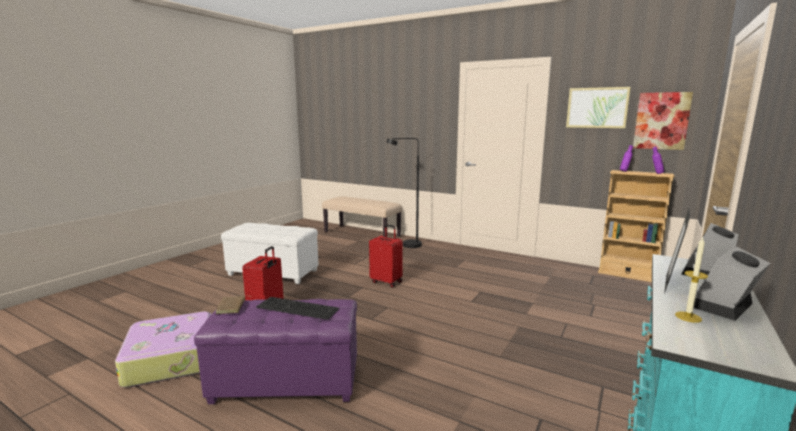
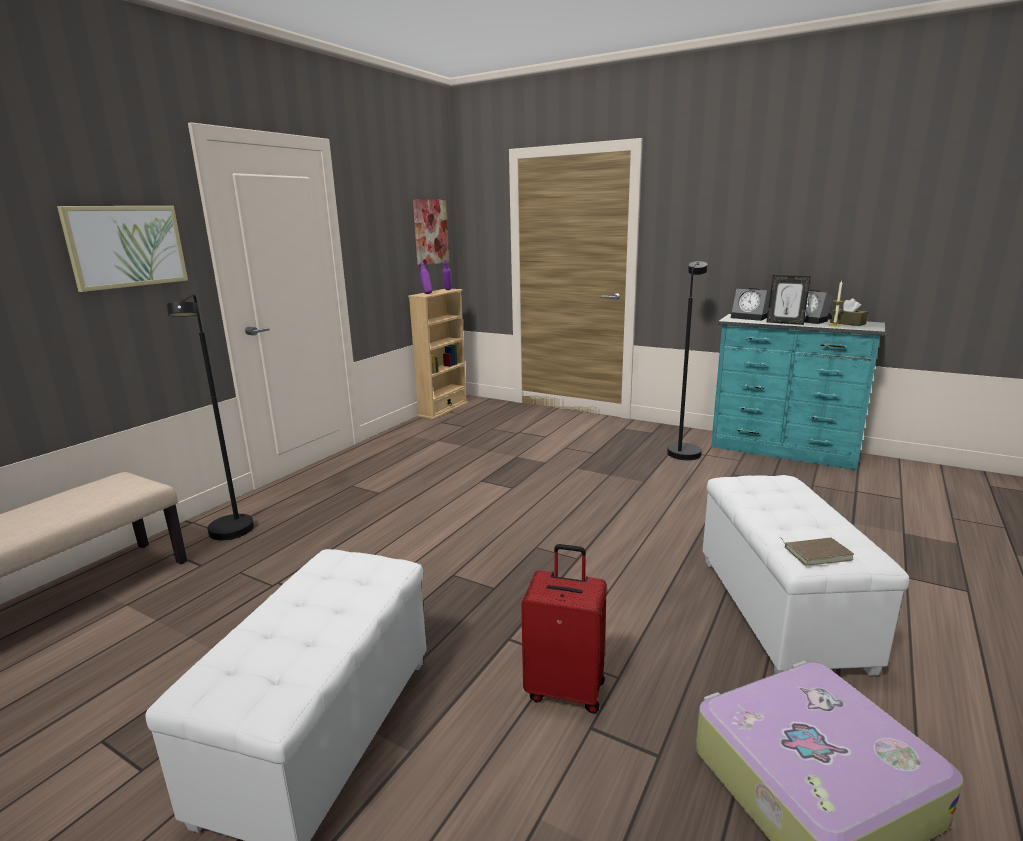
camera: 90 degrees left, 5 degrees up
(286, 384) = (781, 612): purple ottoman -> white ottoman
(296, 308) = (777, 504): keyboard -> none
(387, 282) = (431, 551): red suitcase -> none
(597, 108) = (384, 218): picture -> picture (126, 246)
(604, 395) = (684, 450): none -> black floor lamp
(726, 333) = (847, 323): none -> brown tissue box

